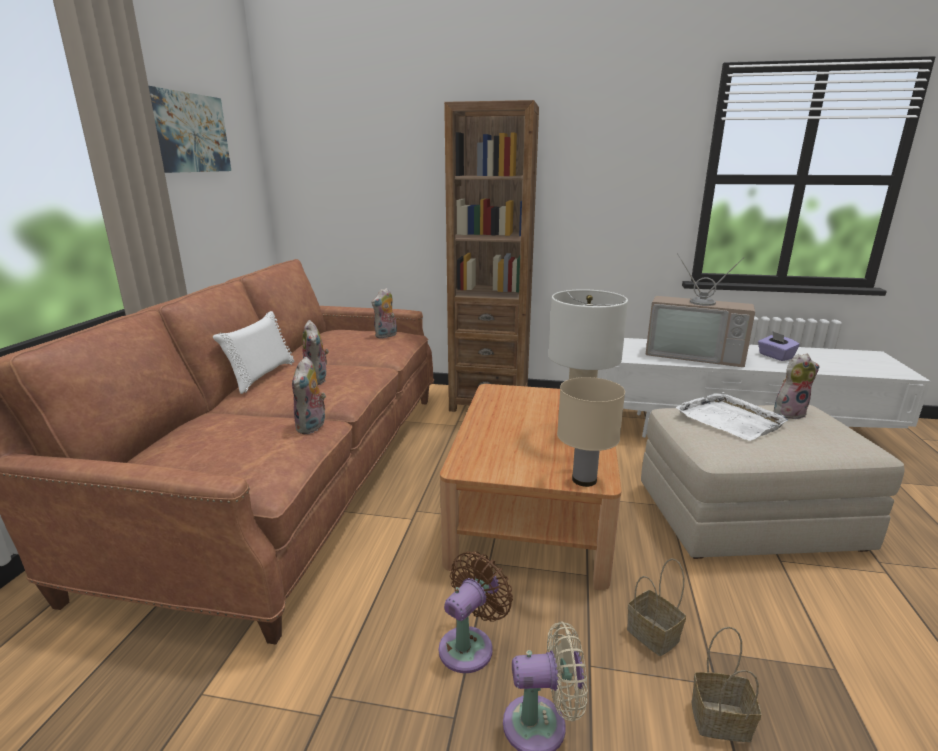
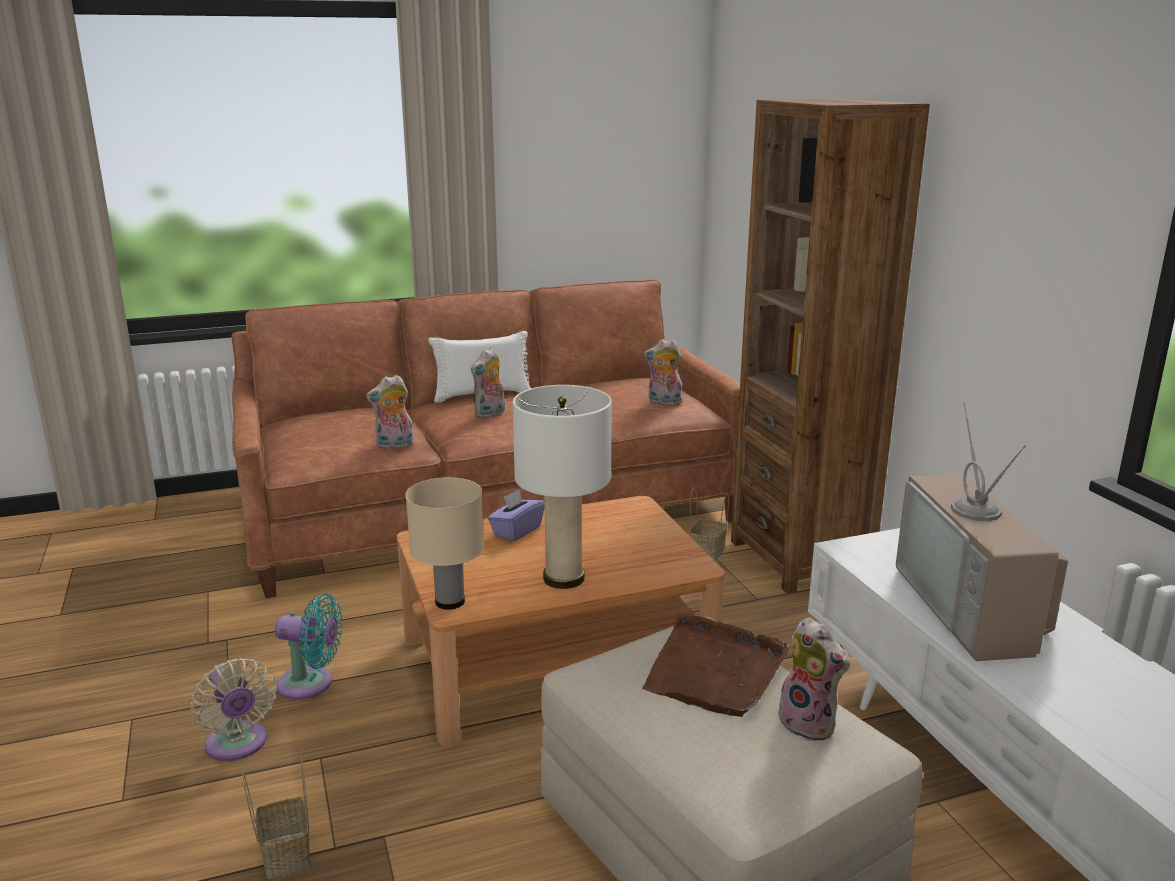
camera: 60 degrees right, 0 degrees up
(188, 133) = (565, 123): picture -> none
(470, 645) = (311, 684): brown fan -> turquoise fan
(650, 634) = (387, 790): basket -> basket (707, 551)
(730, 419) = (715, 671): white tray -> brown tray
(775, 356) = (1109, 693): purple tissue box -> purple tissue box (516, 531)

